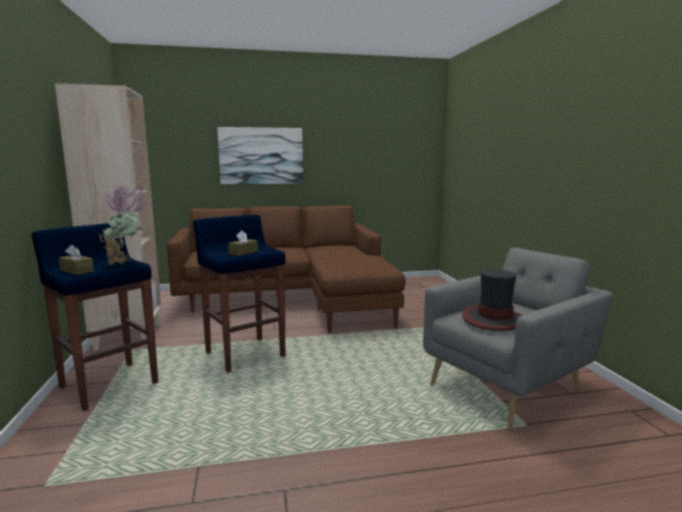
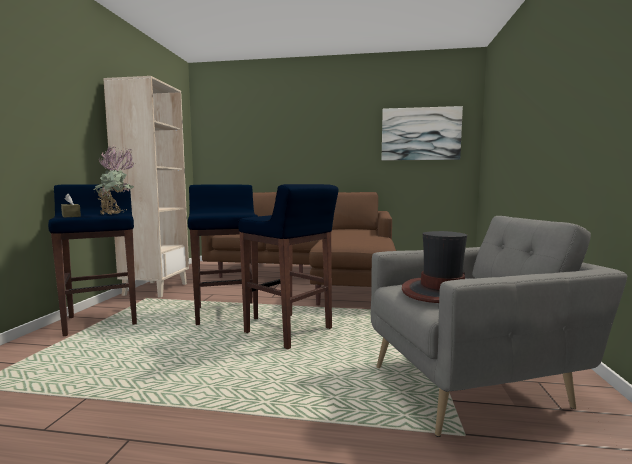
camera: 20 degrees right, 5 degrees down
(243, 252) = (219, 214): brown tissue box -> none
(261, 156) = (298, 148): picture -> picture (420, 134)
(327, 364) = (289, 331): none -> blue stool

